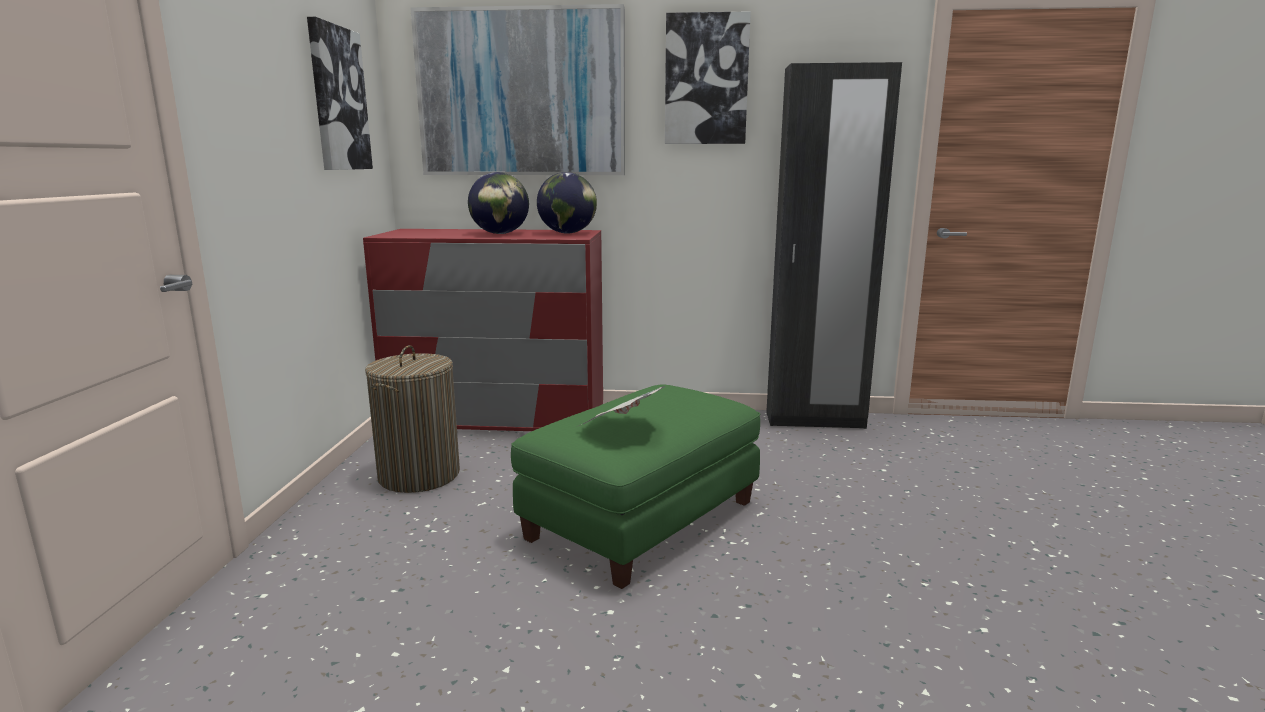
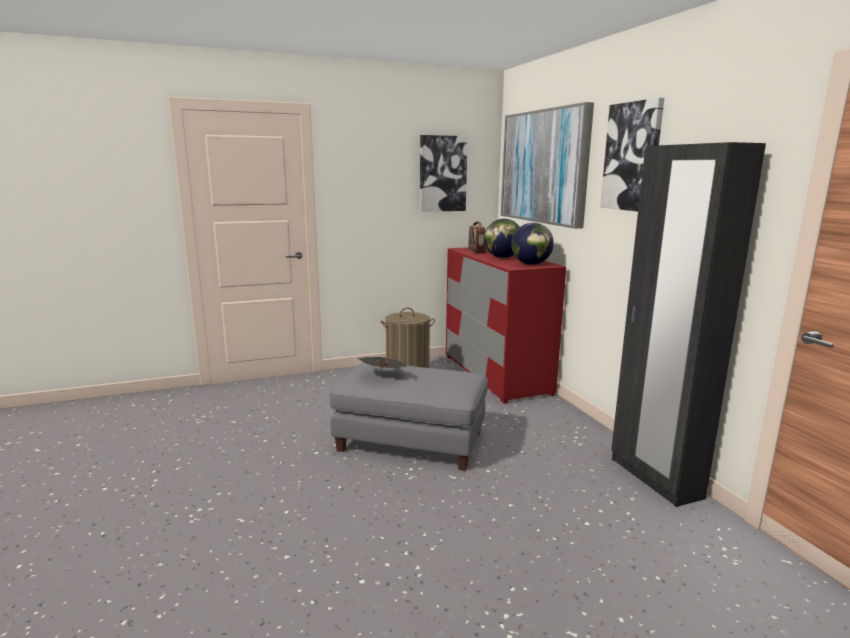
camera: 65 degrees right, 0 degrees up
(422, 234) = (476, 251): none -> radio
(643, 519) = (411, 441): green ottoman -> grey ottoman

